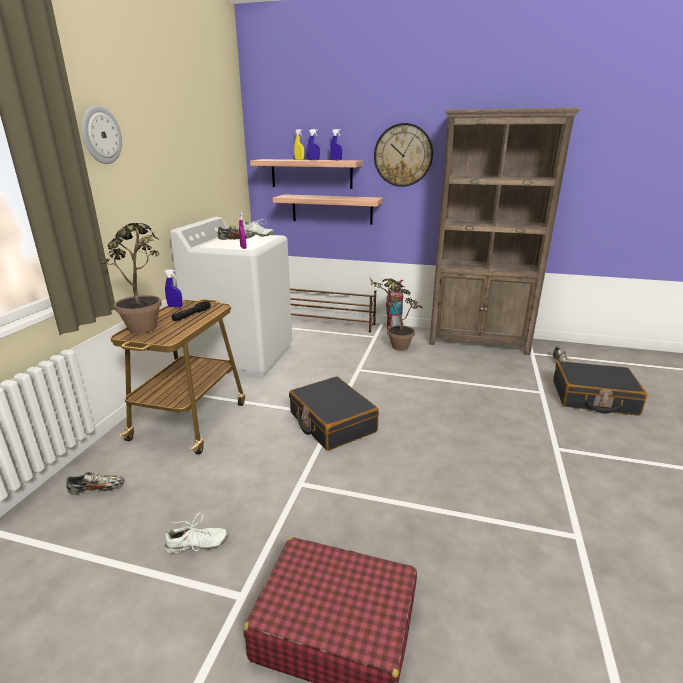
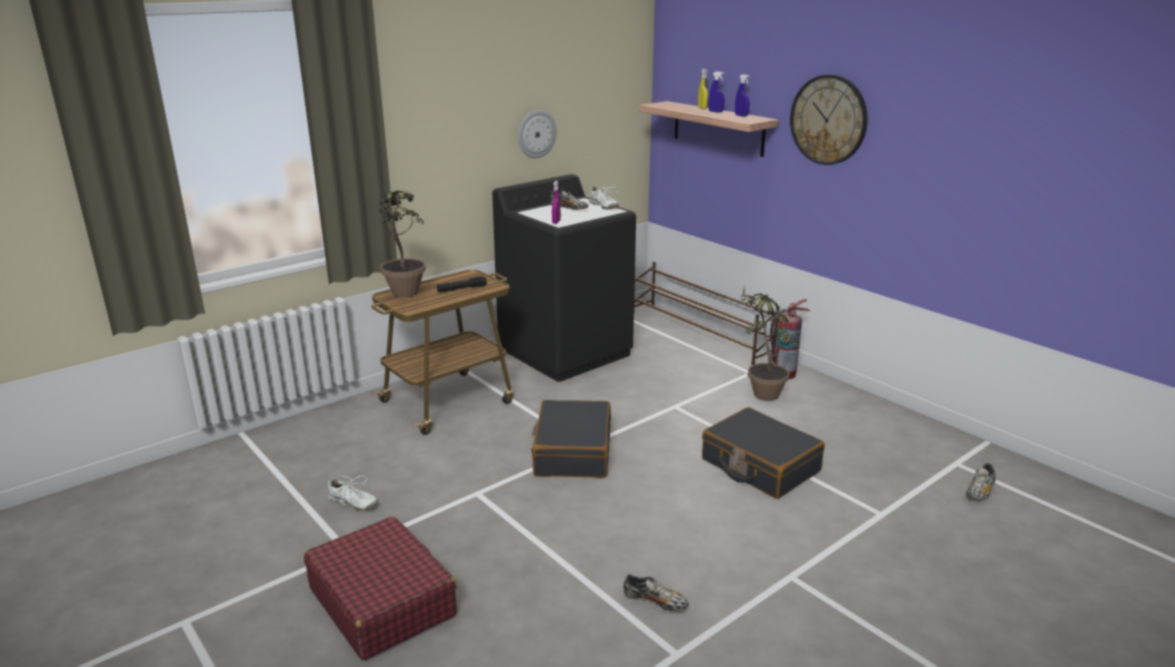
camera: 35 degrees right, 0 degrees up
(97, 489) = (327, 433): shoe -> shoe (655, 602)
(101, 135) = (416, 94): wall clock -> wall clock (536, 134)
(175, 307) = (459, 276): blue spray bottle -> none
(243, 356) = (566, 352): white washing machine -> black washing machine
(332, 209) = (737, 180): shelf -> none
(479, 342) = (893, 423): brown bookcase -> none
(593, 398) = (951, 549): black suitcase -> black suitcase (759, 466)

